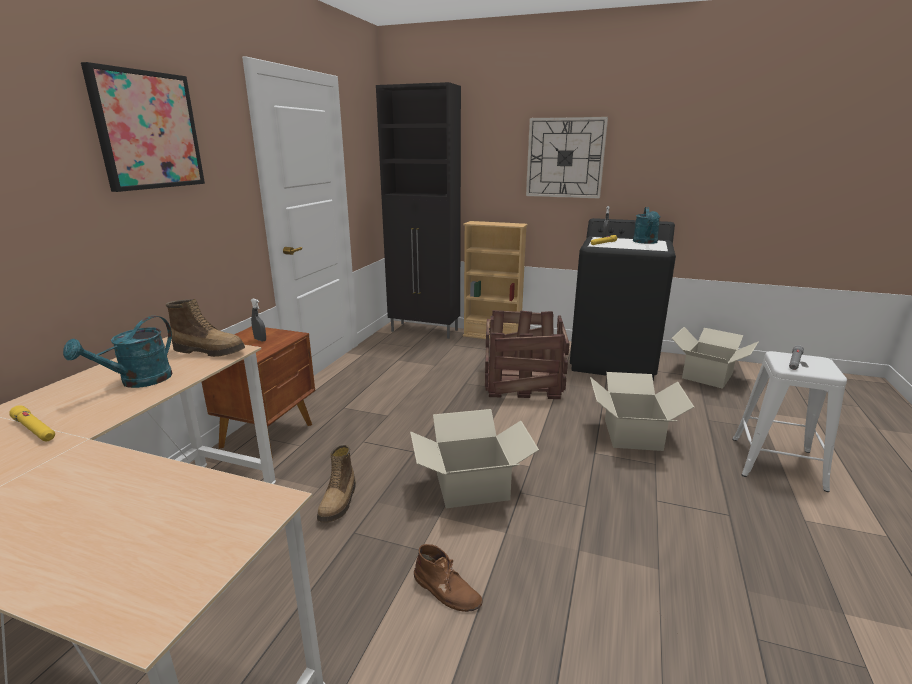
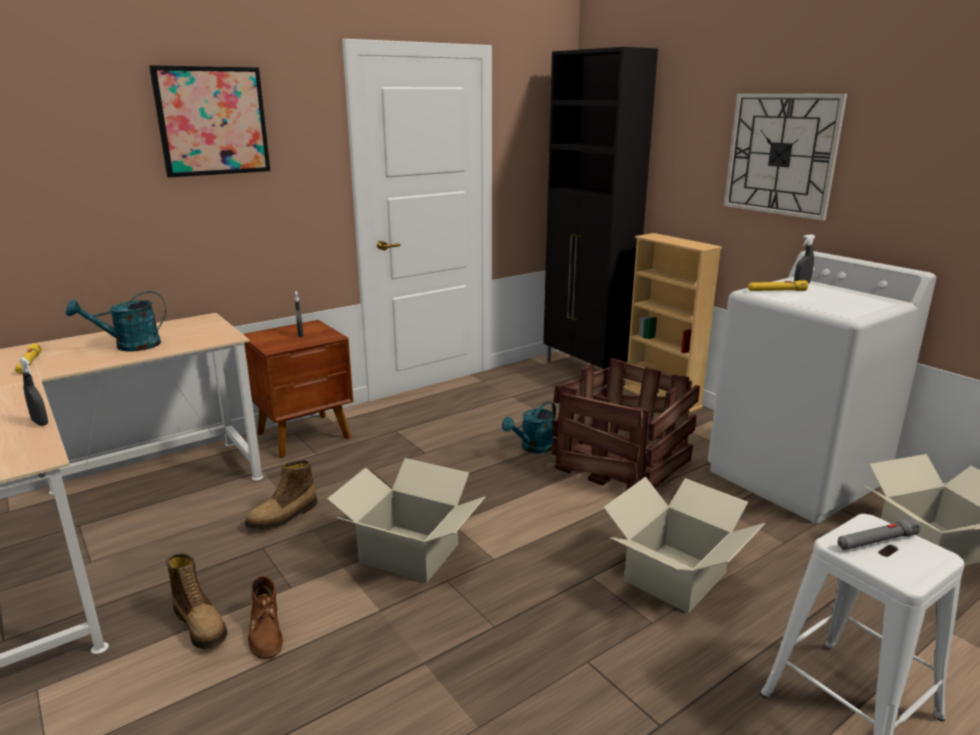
camera: 35 degrees right, 0 degrees up
(191, 474) = (40, 422): none -> grey spray bottle
(210, 351) = (211, 333): boot -> boot (201, 624)
(614, 361) = (796, 477): black washing machine -> white washing machine
(645, 242) = (854, 300): turquoise watering can -> turquoise watering can (532, 448)

